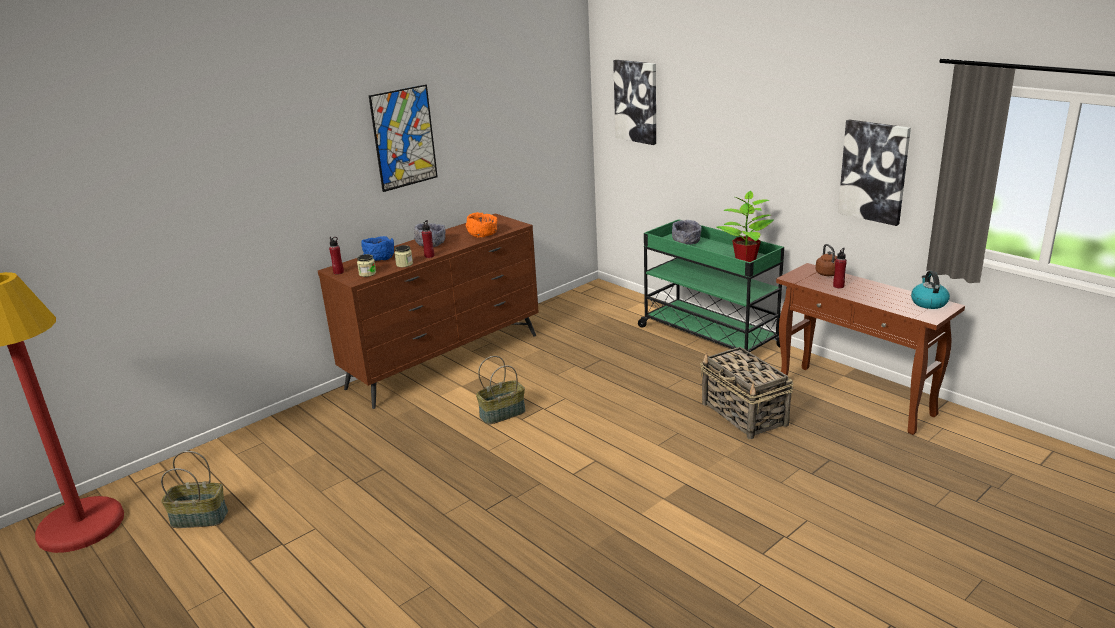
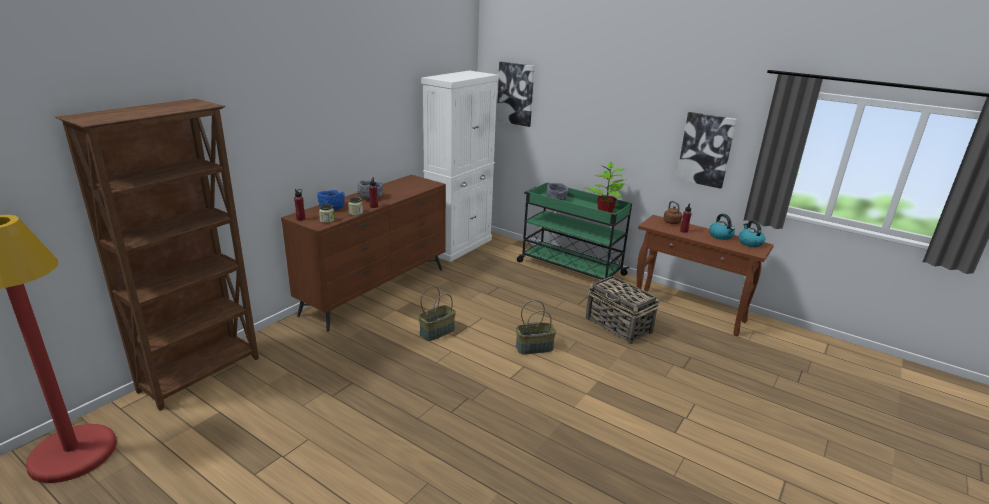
camera: 15 degrees left, 0 degrees up
(200, 518) = (195, 437): basket -> basket (534, 347)
(224, 451) = (202, 374): none -> brown bookcase
(404, 138) = (350, 110): picture -> none
(482, 234) = (409, 190): orange bowl -> none
(569, 304) = (458, 245): none -> white cabinet
(890, 293) = (721, 236): none -> kettle

